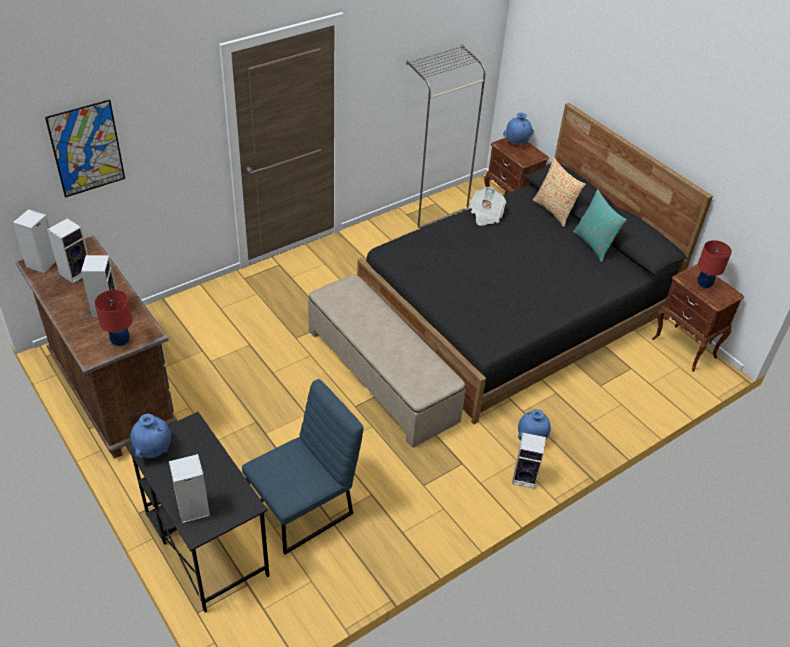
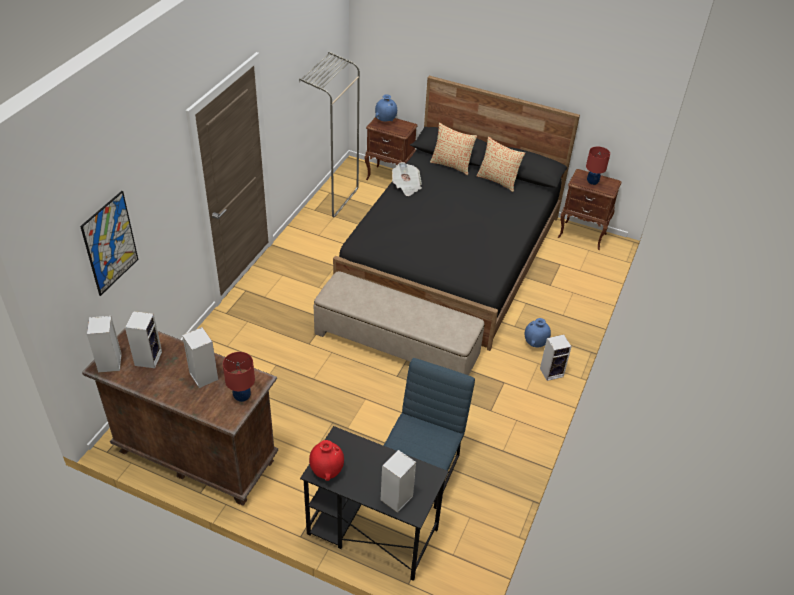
camera: 30 degrees left, 0 degrees up
(153, 450) = (326, 471): blue vase -> red vase
(593, 245) = (497, 181): turquoise pillow -> beige pillow

